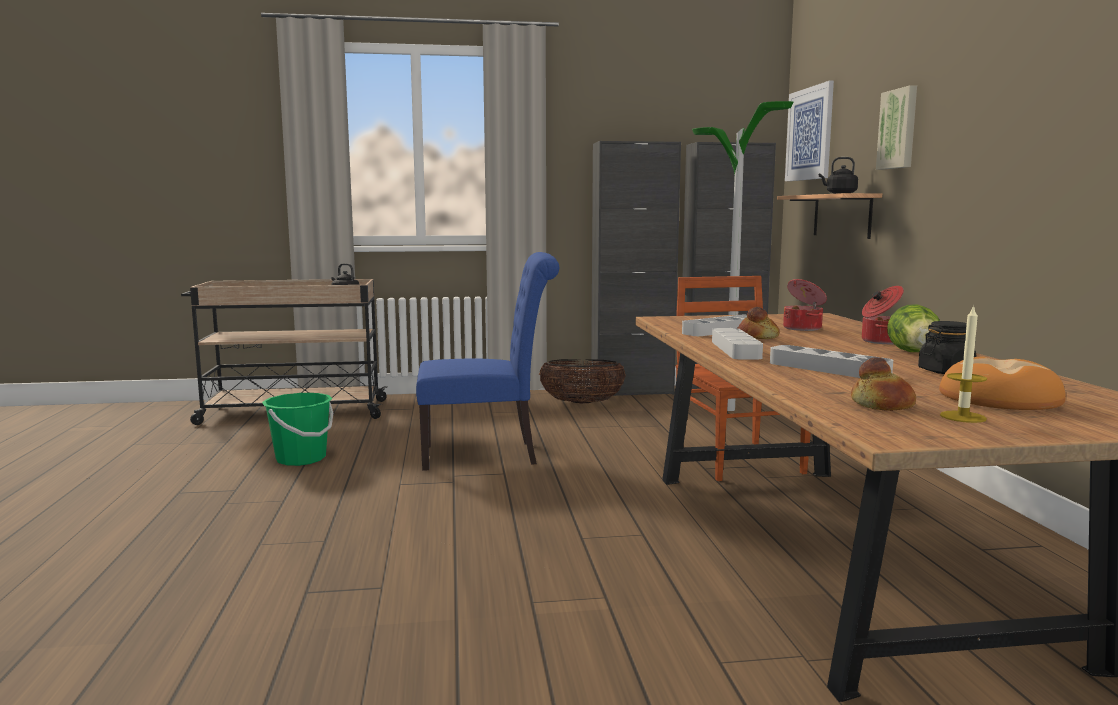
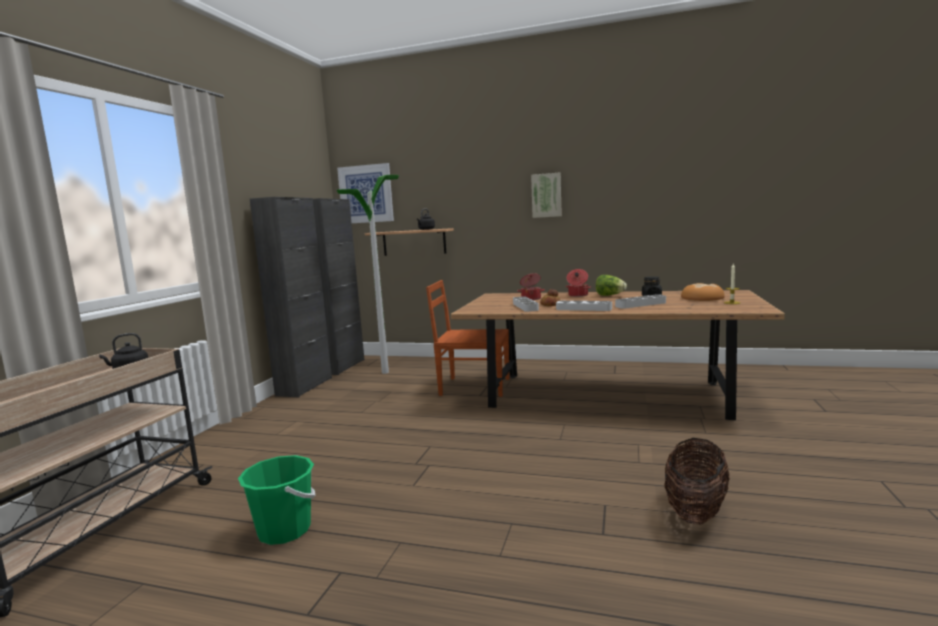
camera: 65 degrees left, 0 degrees up
(487, 455) = (382, 447): blue chair -> none
(582, 402) = (303, 403): basket -> basket (695, 510)
(882, 405) = (712, 306): bread -> none
(899, 129) = (462, 194): picture -> picture (546, 195)

